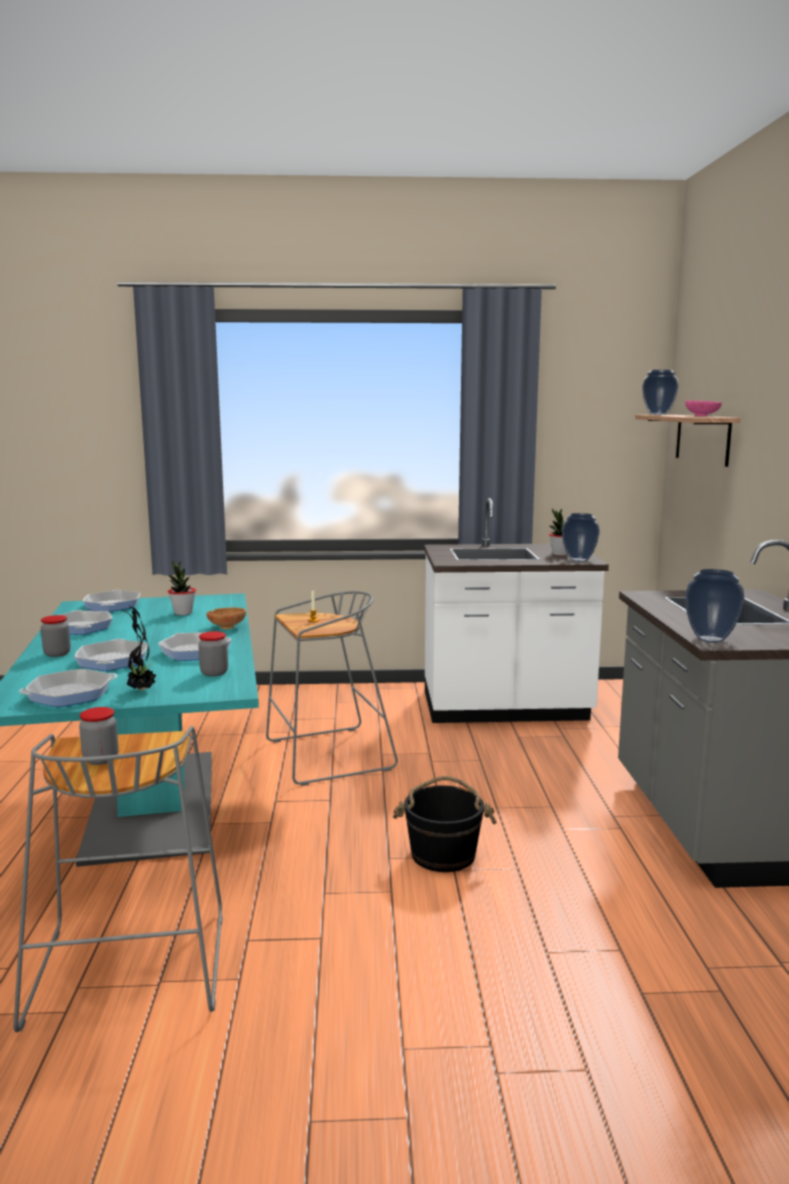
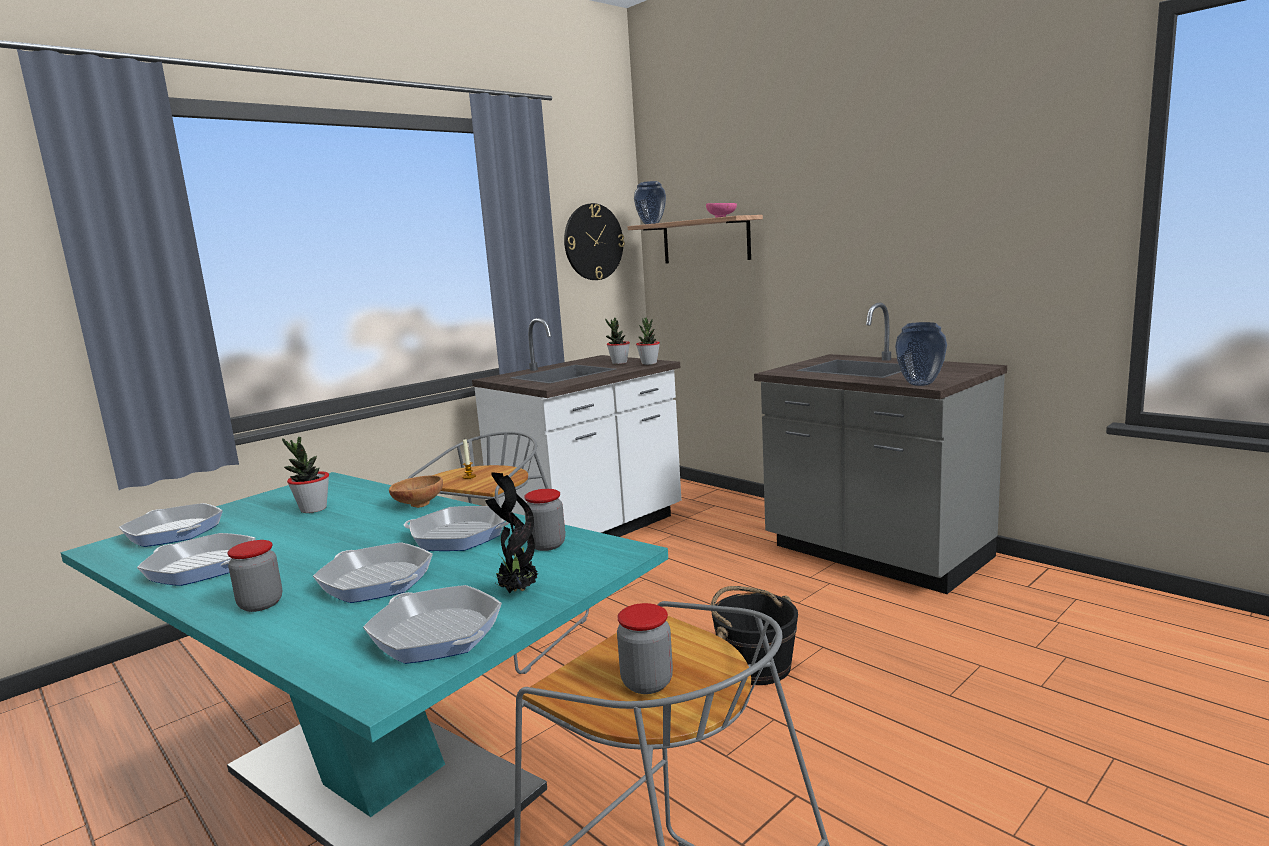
camera: 40 degrees left, 0 degrees up
(70, 694) = (436, 633): frying pan -> frying pan turned 60 degrees counterclockwise
(578, 560) = (649, 363): vase -> potted plant
(598, 428) = (593, 242): none -> wall clock

